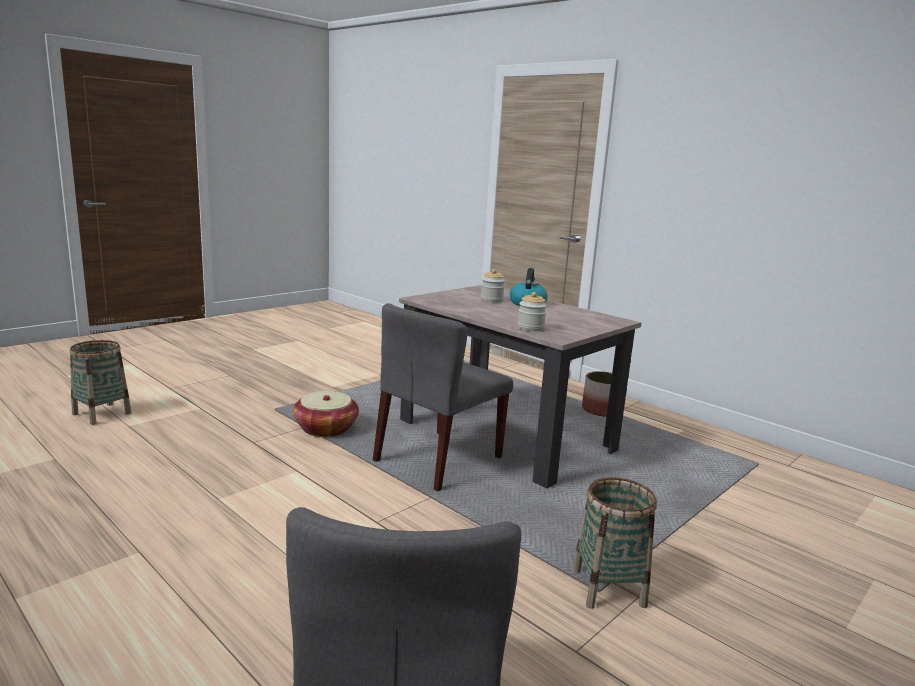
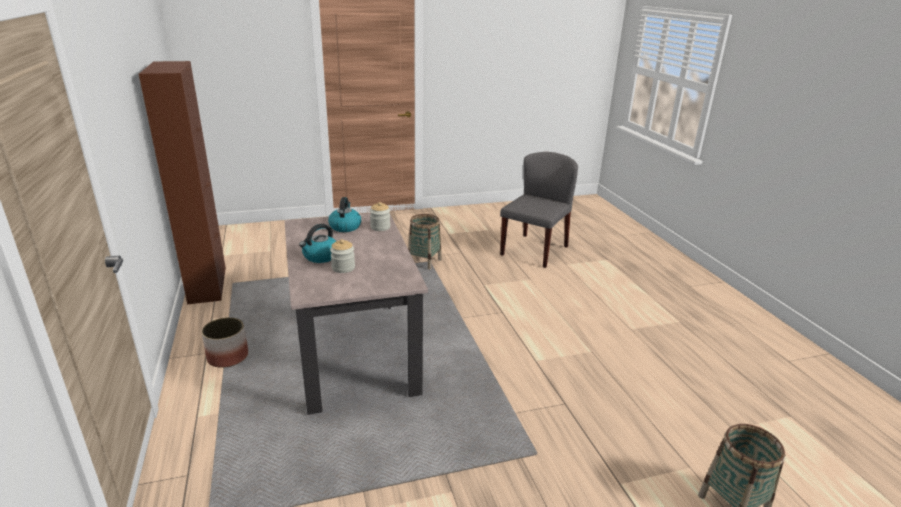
camera: 150 degrees left, 10 degrees up
(326, 429) = (496, 404): basket -> none
(438, 460) = (431, 342): grey chair -> none
(567, 324) = (345, 226): none -> kettle
(774, 455) = (207, 285): none -> brown cabinet

